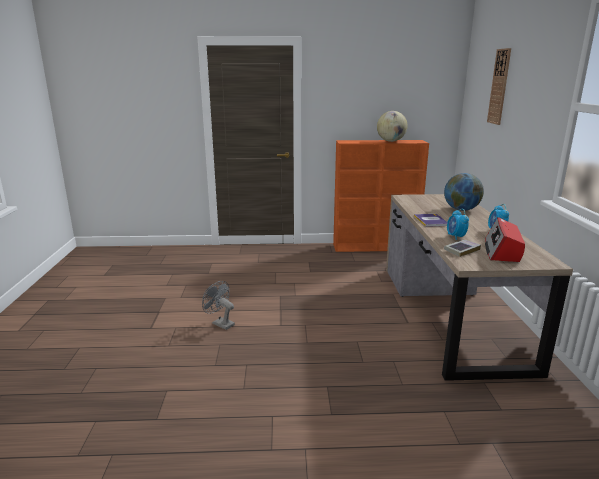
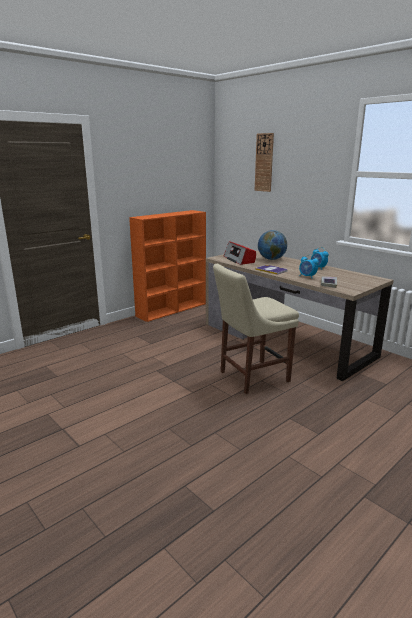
camera: 40 degrees left, 0 degrees up
(220, 323) = (141, 412): grey fan -> none
(352, 334) = (251, 377): none -> beige chair
(391, 141) = (175, 213): globe -> none
(502, 250) = (346, 278): radio -> radio (239, 260)

